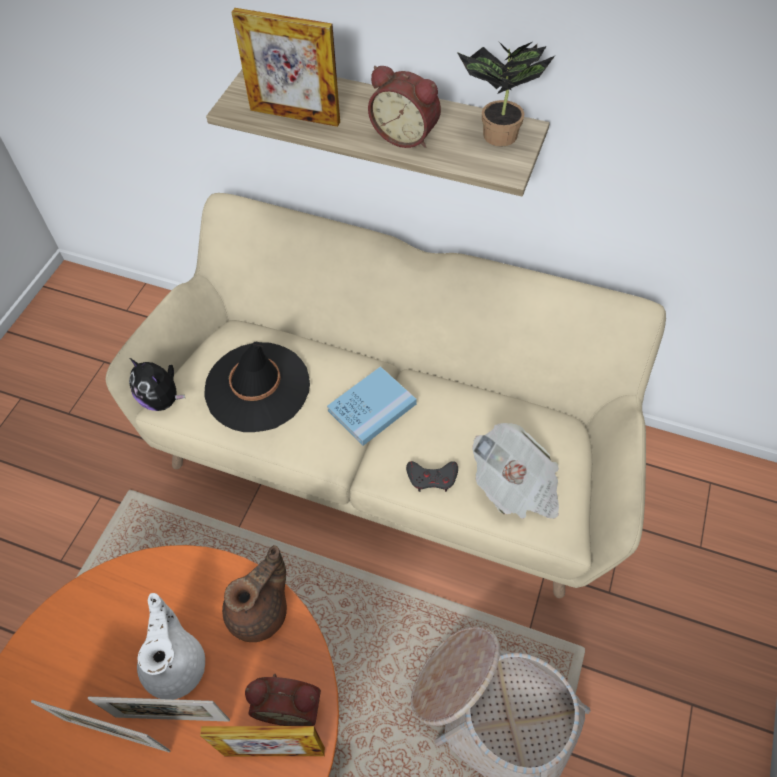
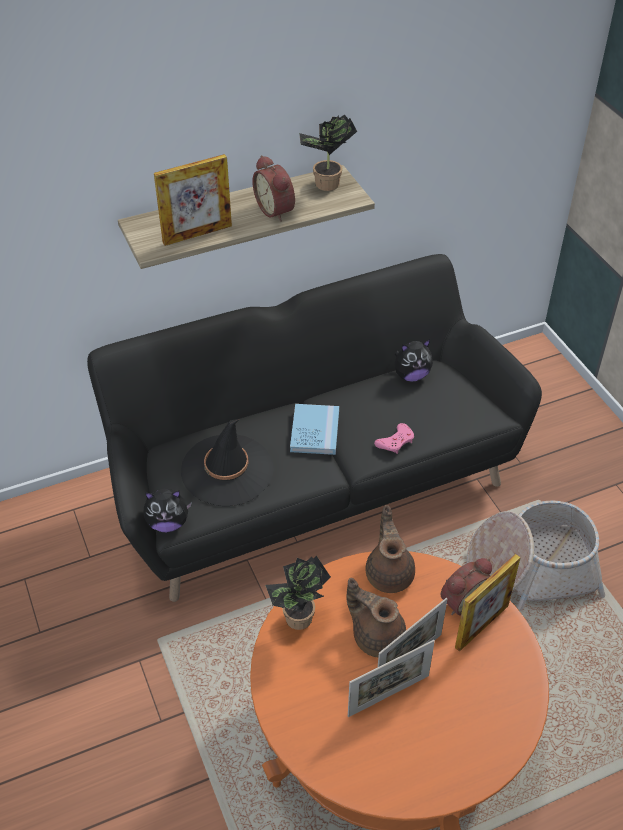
camera: 45 degrees left, 10 degrees down
(135, 586) = (299, 622): none -> potted plant
(176, 664) = (376, 636): white teapot -> brown teapot
(390, 450) = (311, 482): beige sofa -> black sofa
(406, 135) = (277, 210): alarm clock -> alarm clock turned 75 degrees clockwise
(432, 478) = (396, 441): grey game controller -> pink game controller
(516, 486) = (444, 413): newspaper -> none
(530, 418) = (411, 375): none -> plush toy

